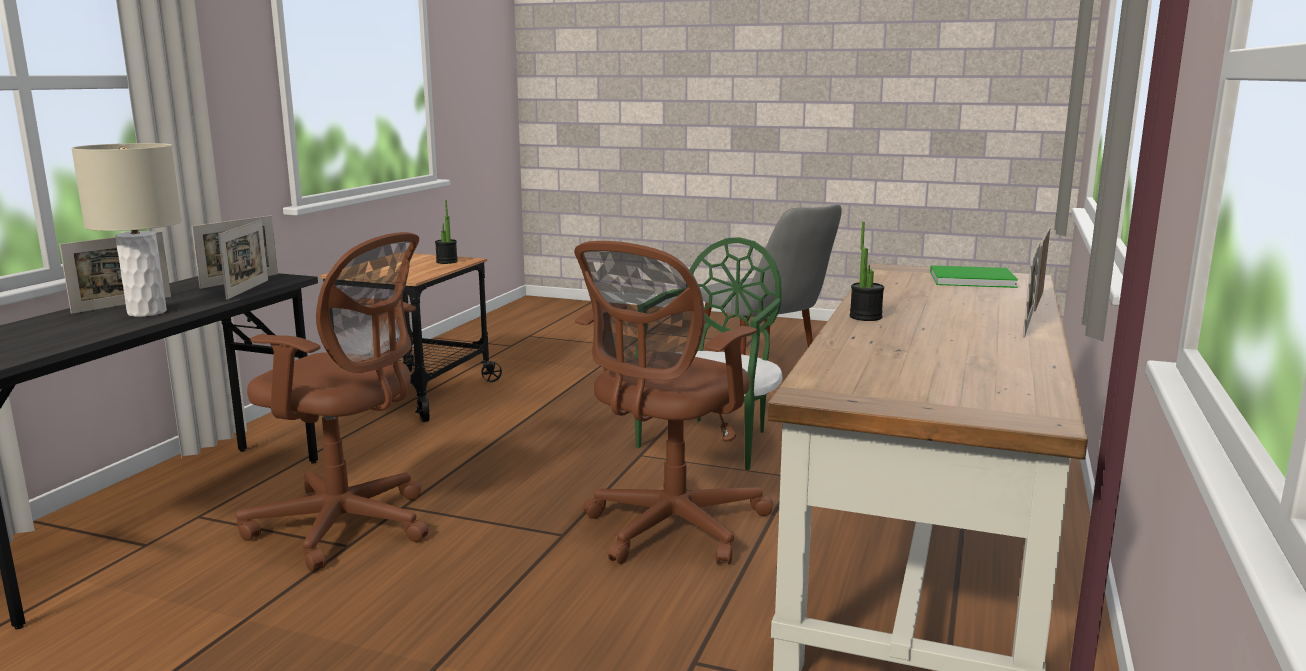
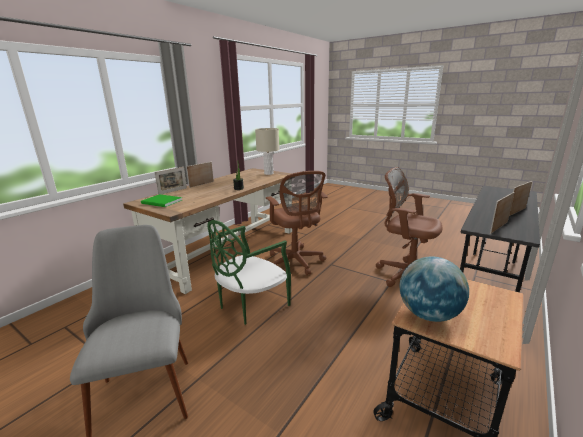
camera: 165 degrees left, 5 degrees up
(147, 312) = (493, 207): beige table lamp -> beige table lamp (268, 173)
(248, 289) = (479, 219): picture frame -> none
(447, 262) = (428, 314): potted plant -> globe
(669, 529) = (296, 262): brown office chair -> brown office chair turned 105 degrees clockwise

